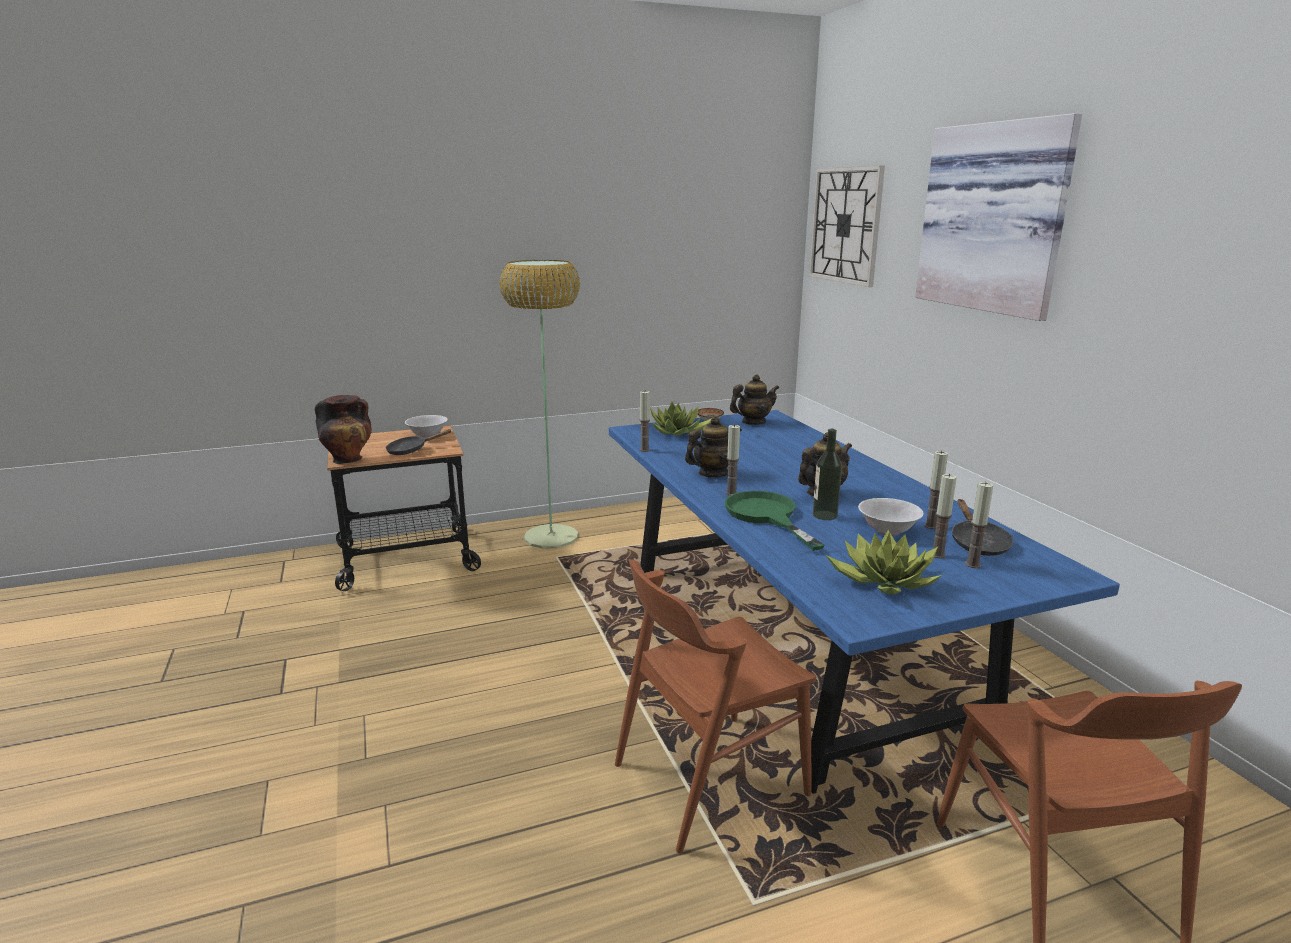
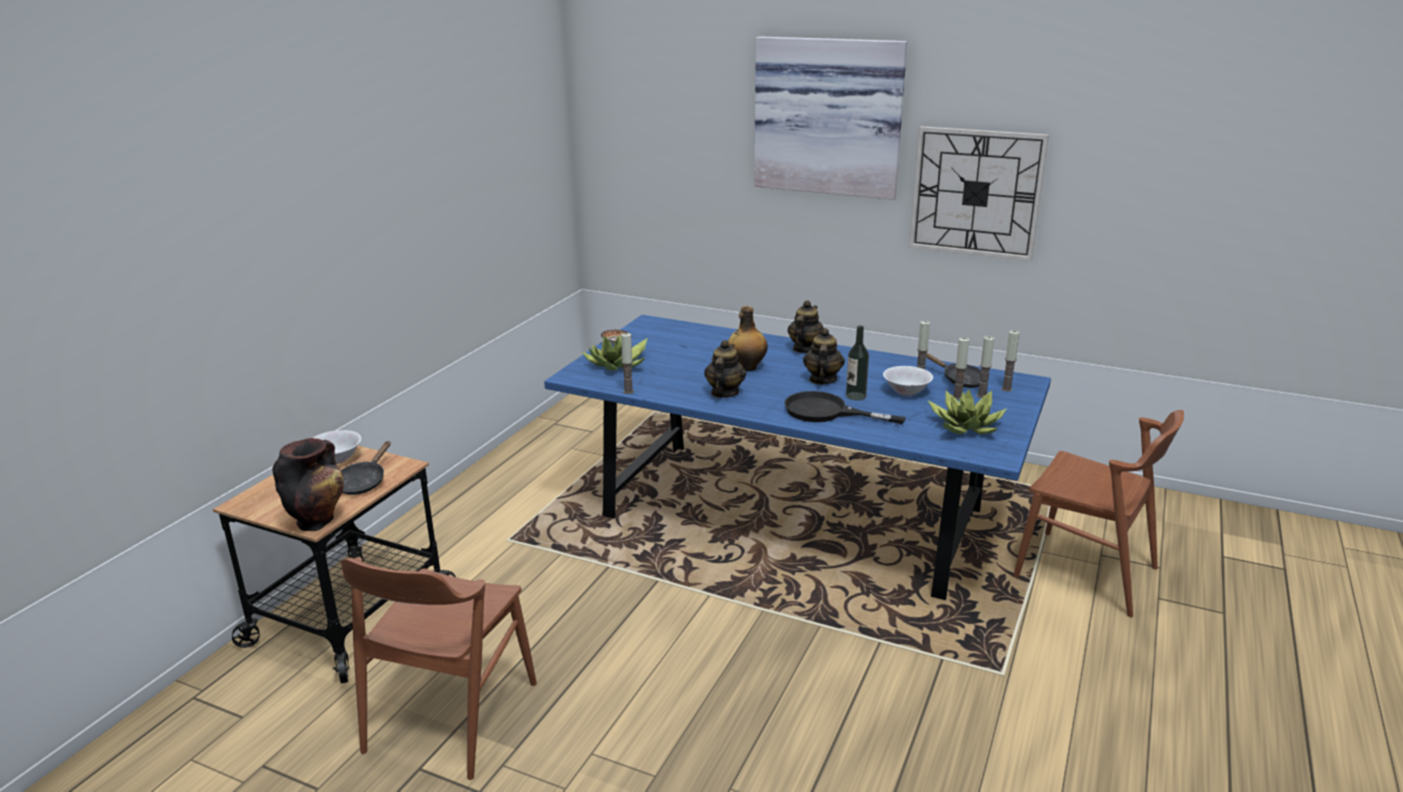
camera: 45 degrees left, 5 degrees up
(551, 537) = (465, 524): floor lamp -> none
(709, 779) = (885, 629): brown chair -> brown chair (451, 716)
(731, 493) = (770, 403): candle -> candle (1006, 389)
(753, 422) = (652, 333): teapot -> teapot (805, 349)
(766, 516) = (826, 412): green frying pan -> black frying pan
(774, 464) = (746, 367): none -> bottle
(845, 225) = (636, 117): wall clock -> wall clock (976, 193)

